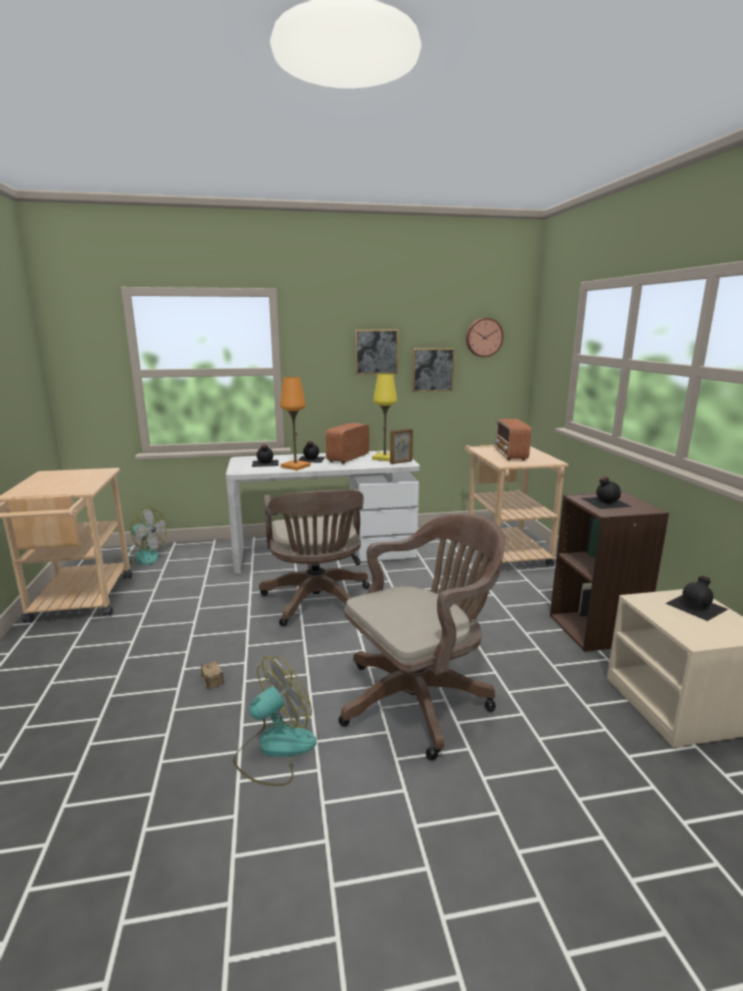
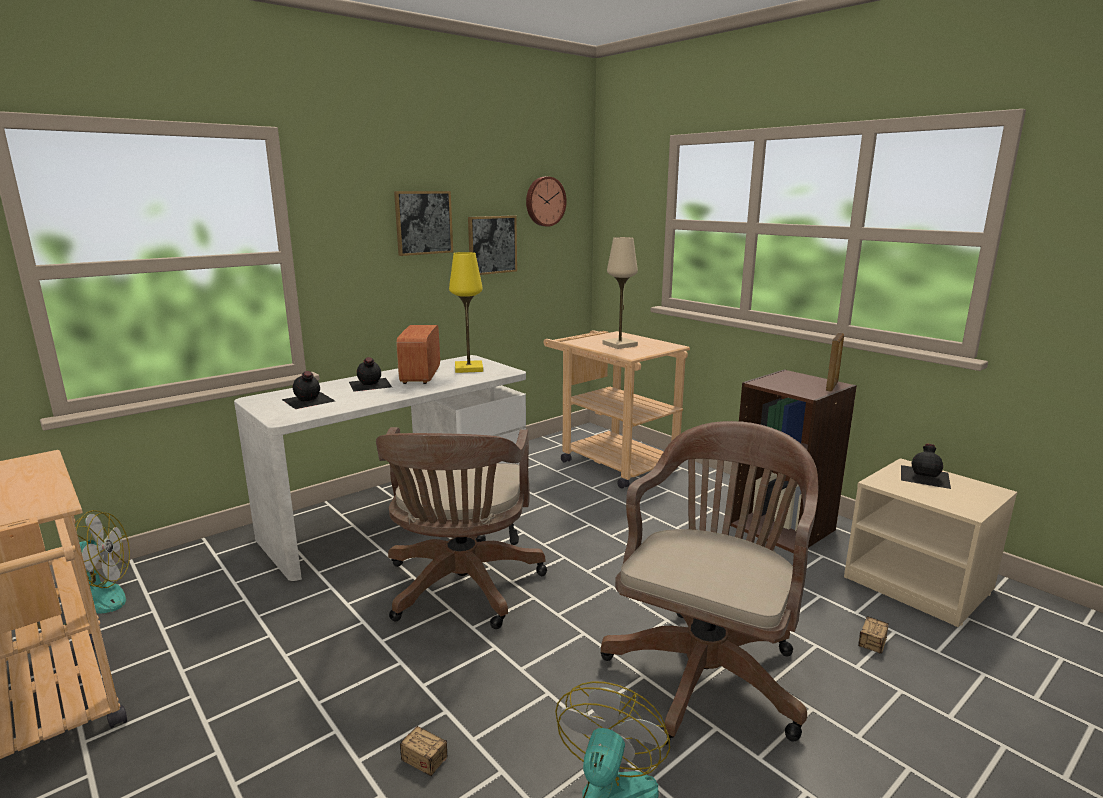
camera: 30 degrees left, 0 degrees up
(295, 466) = (364, 398): orange table lamp -> none
(317, 603) = (461, 589): brown office chair -> brown office chair turned 45 degrees clockwise
(401, 462) = (498, 371): picture frame -> picture frame (832, 386)
(510, 455) = (620, 345): radio -> beige table lamp
(560, 734) = (868, 654): none -> storage box
(604, 502) = (790, 383): black bottle -> none

